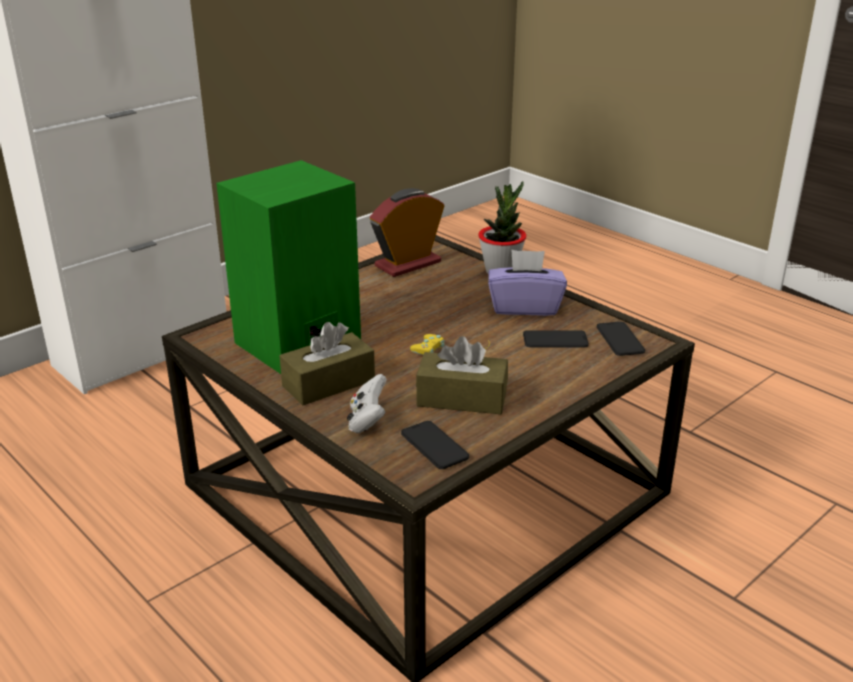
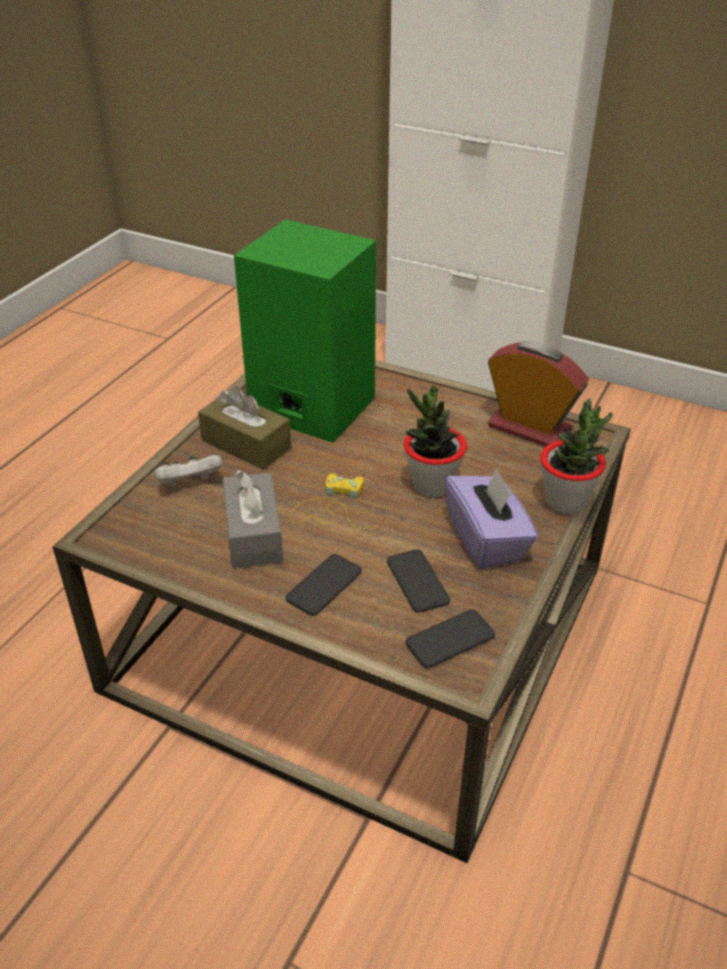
camera: 70 degrees right, 10 degrees up
(434, 445) = (158, 534): phone -> phone (324, 585)
(449, 313) = (432, 486): none -> potted plant
(462, 398) = (253, 534): brown tissue box -> grey tissue box

